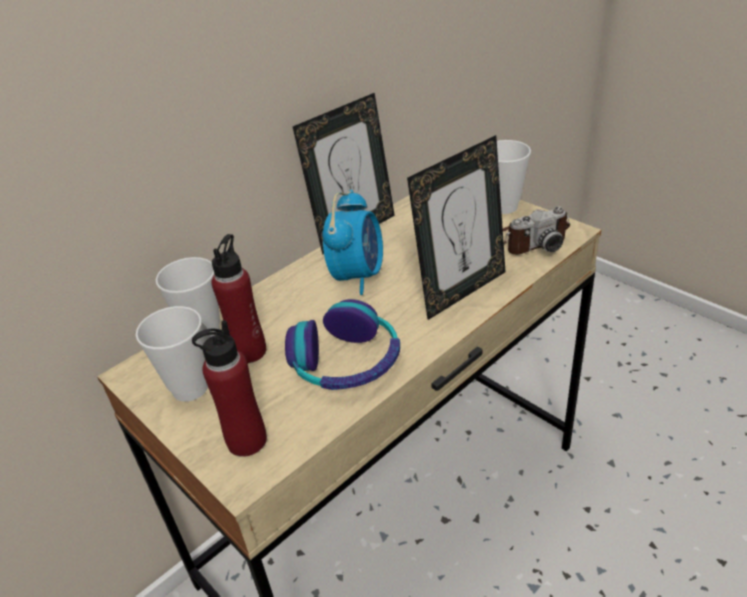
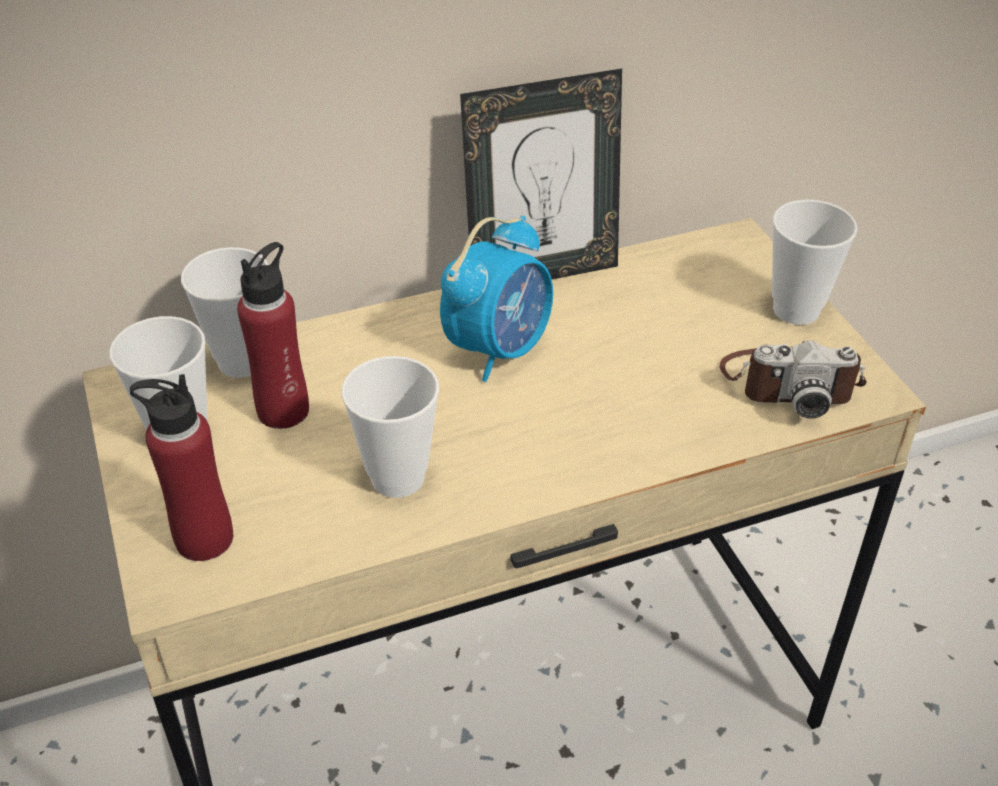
camera: 20 degrees right, 5 degrees up
(346, 362) = (397, 478): headphones -> cup
(461, 291) = (630, 430): picture frame -> none

